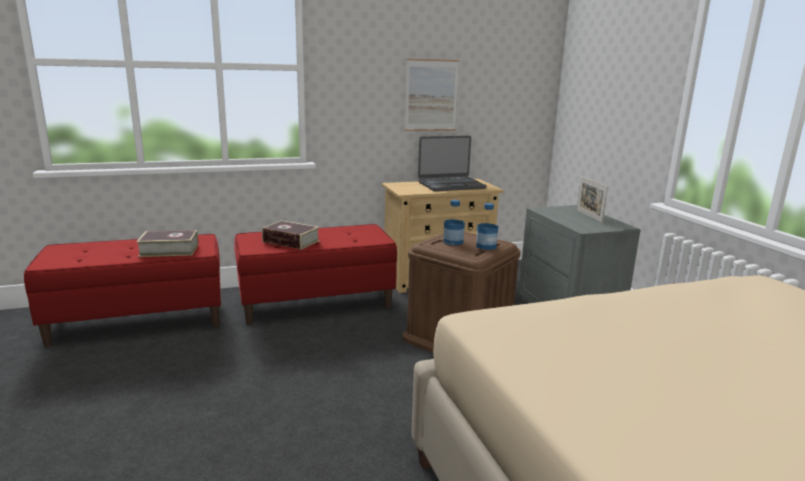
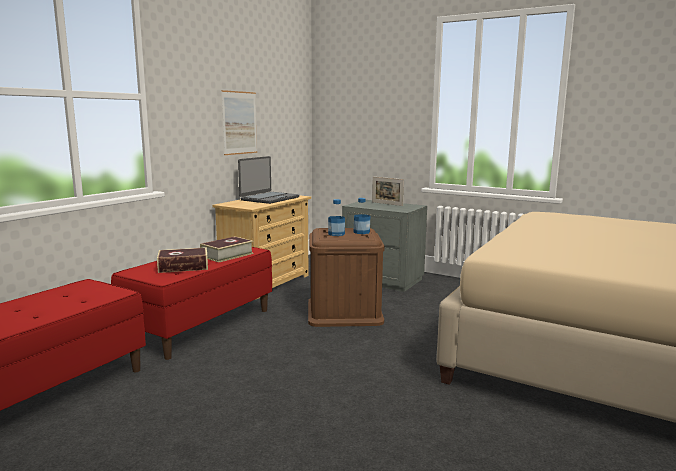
camera: 40 degrees left, 5 degrees down
(169, 250) = (77, 300): book -> book (227, 255)

